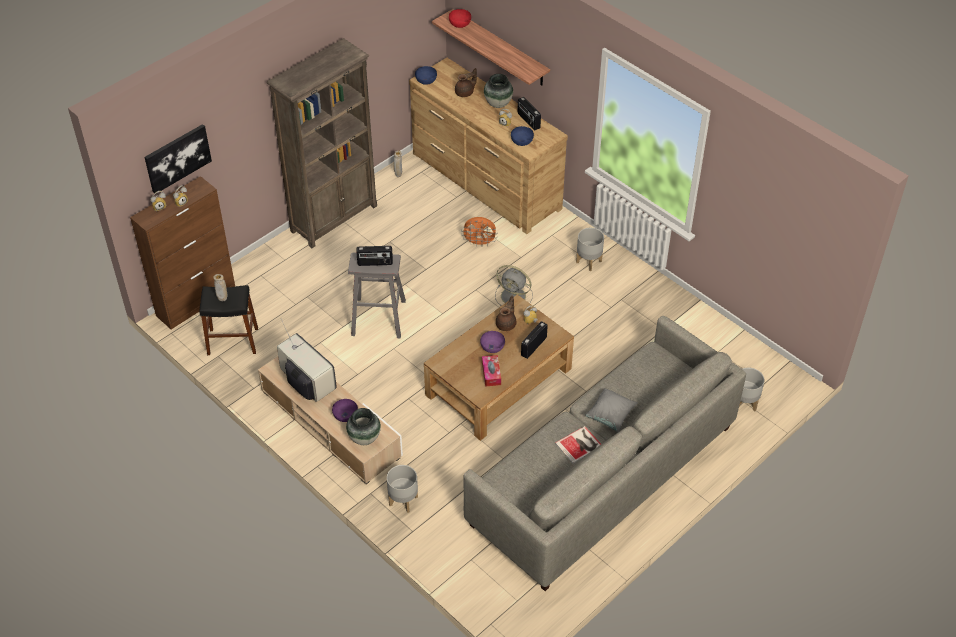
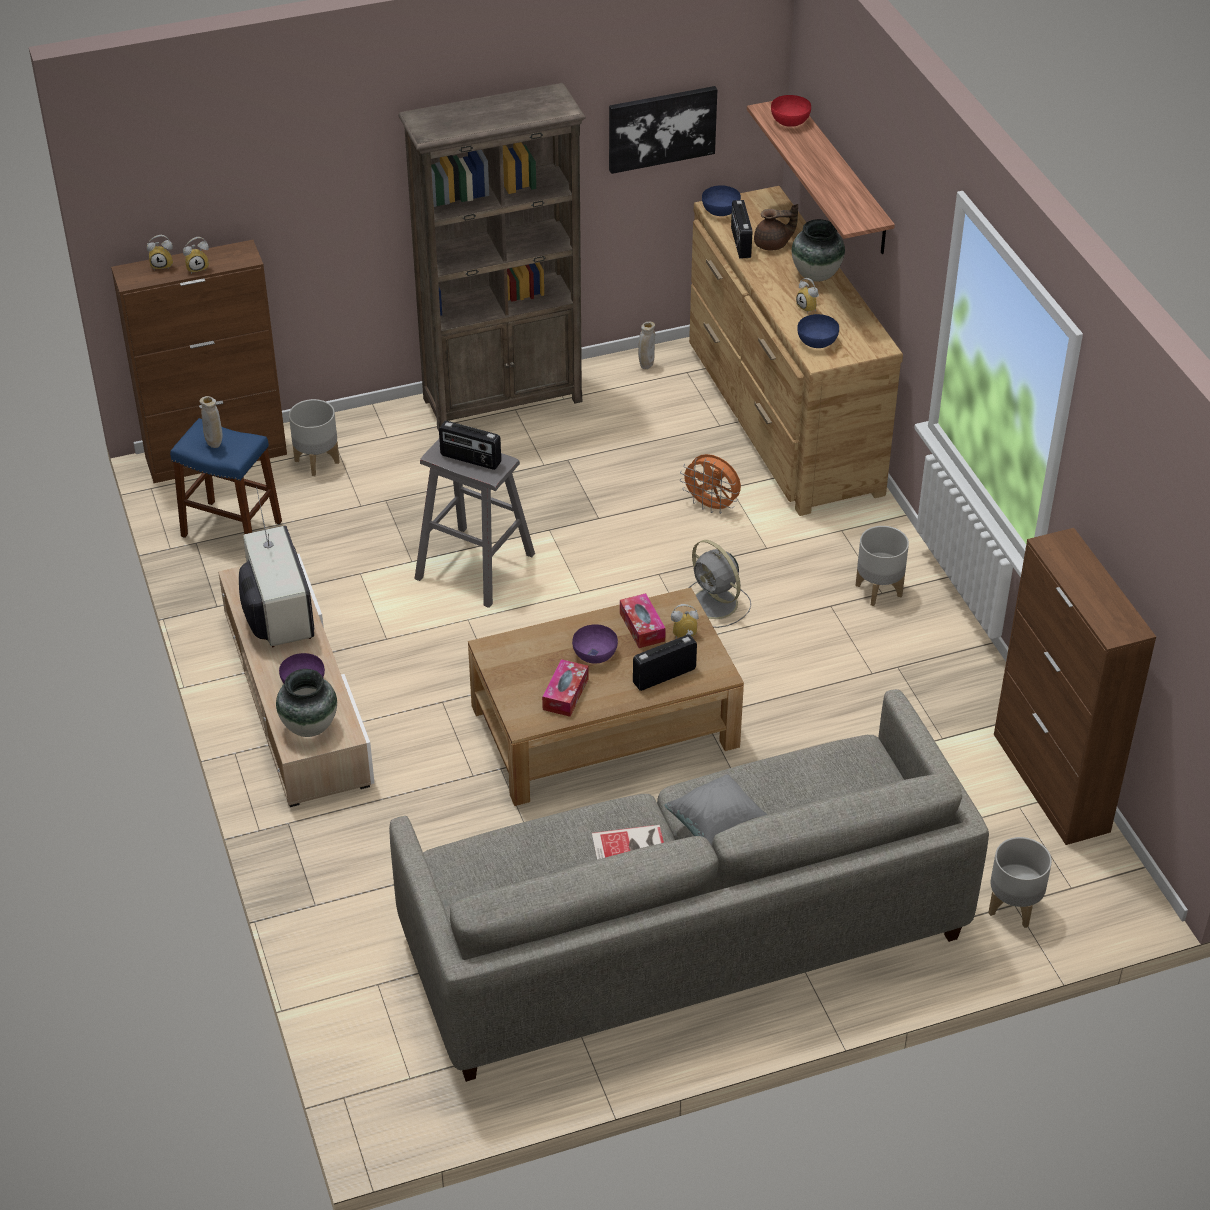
camera: 25 degrees right, 5 degrees down
(177, 158) = (214, 194): picture -> picture (661, 128)
(233, 341) = (231, 529): black stool -> blue stool
(403, 501) = (330, 853): grey planter -> grey planter (316, 462)
(506, 324) = (642, 627): brown teapot -> tissue box
(528, 121) = (849, 314): radio -> radio (740, 243)
(725, 334) = (1051, 783): none -> brown cabinet

